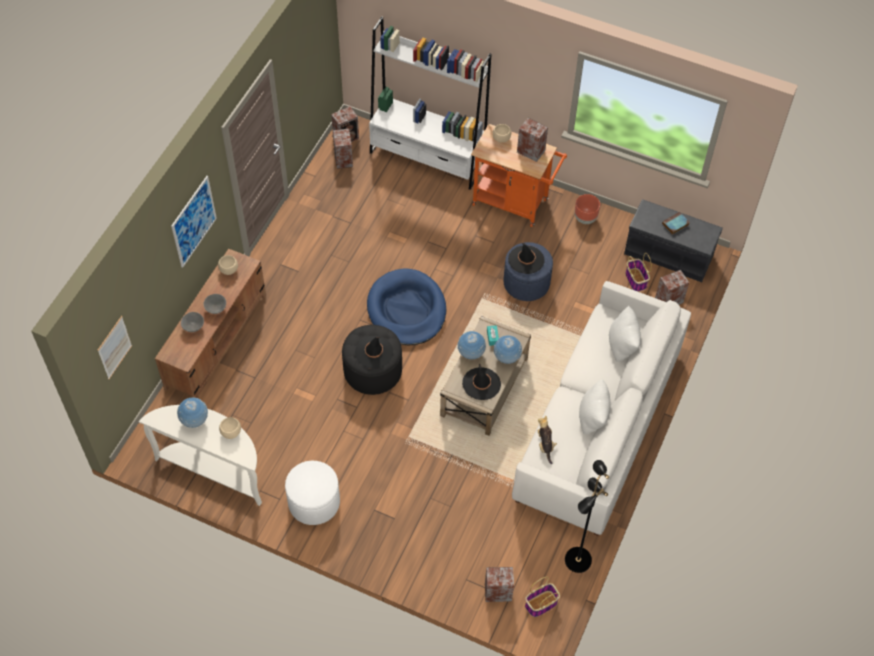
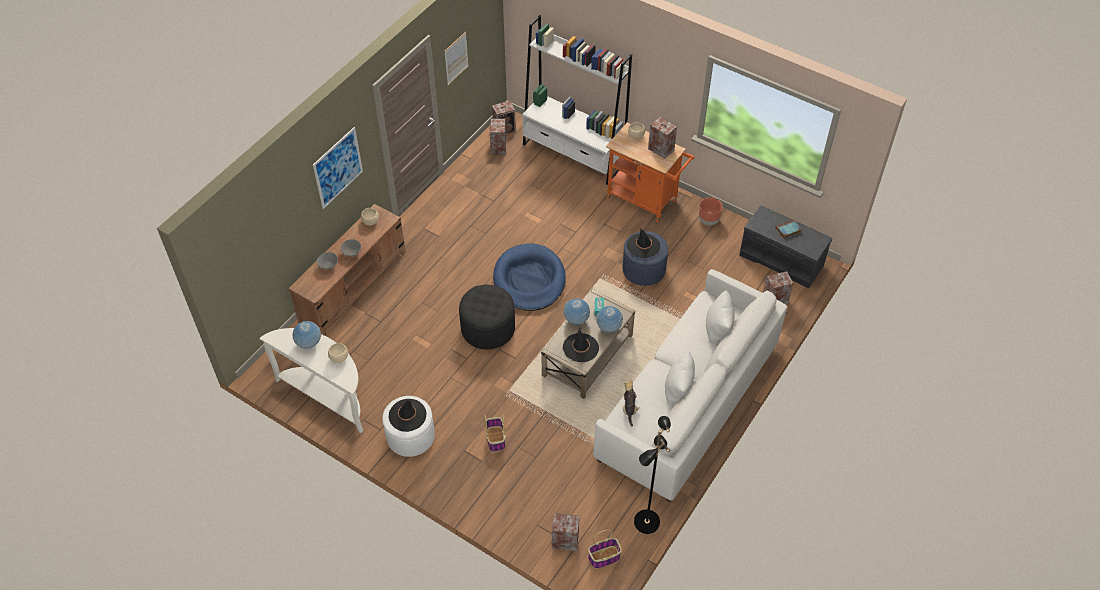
camera: 10 degrees right, 5 degrees down
(114, 347) = (245, 266): picture -> picture (456, 58)
(374, 352) = (487, 308): black hat -> black hat (407, 415)
(636, 280) = (746, 279): basket -> basket (496, 439)

